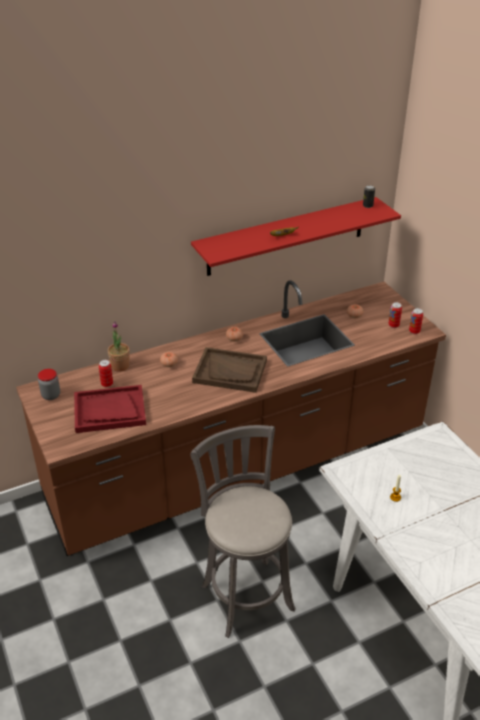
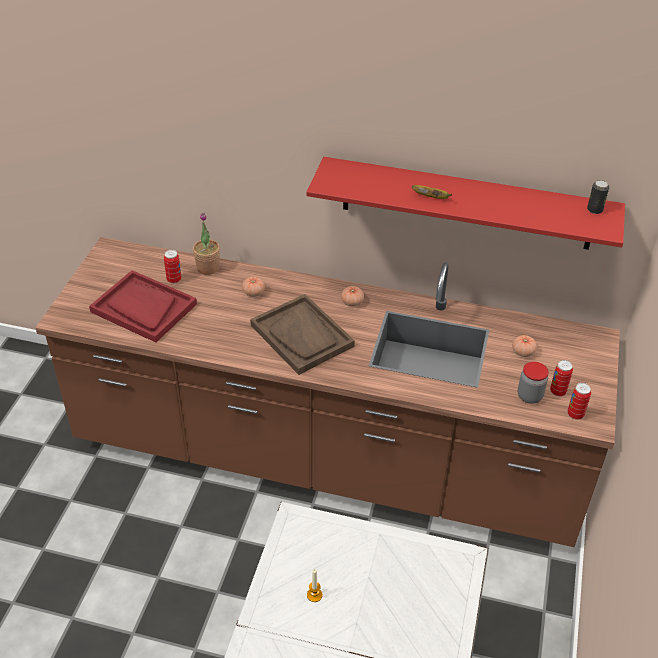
camera: 40 degrees right, 5 degrees up
(51, 395) = (116, 262): jar -> jar (529, 396)
(245, 593) = (188, 591): grey stool -> none

